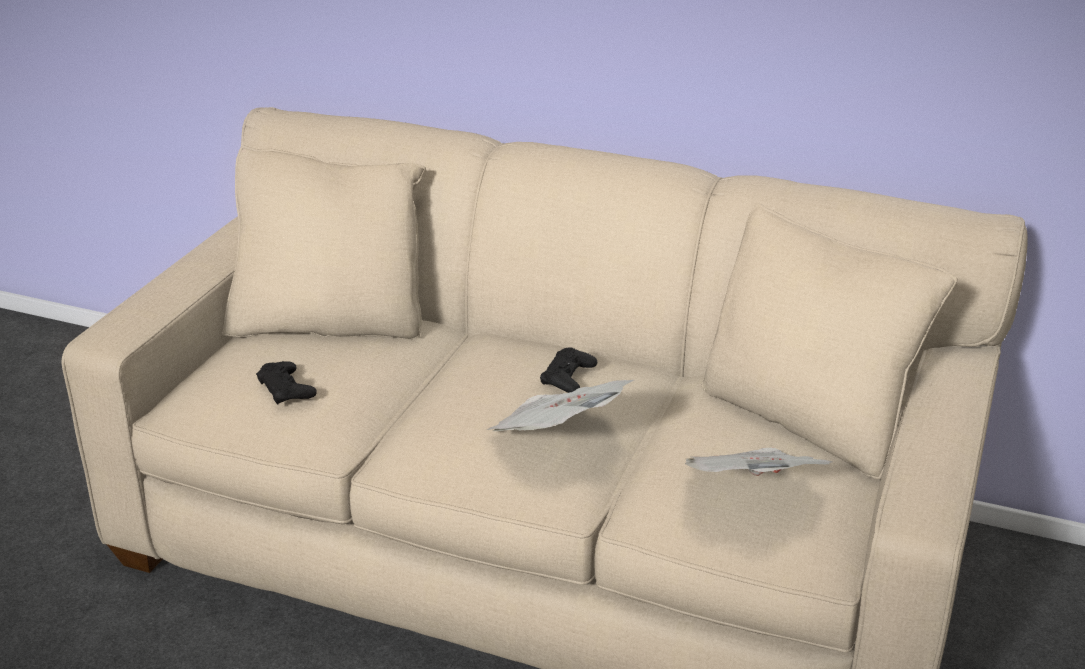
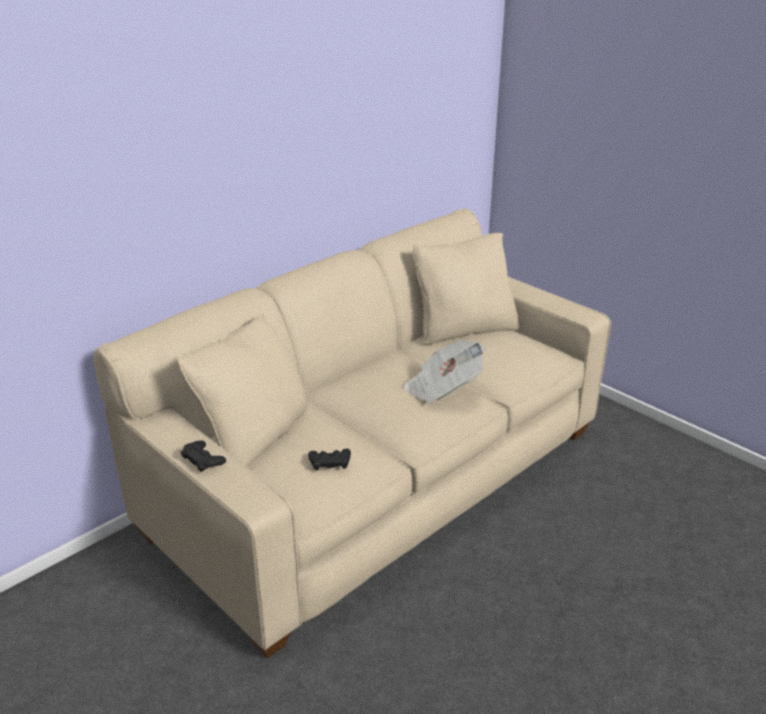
camera: 65 degrees left, 0 degrees up
(568, 377) = (392, 372): black game controller -> black game controller (203, 459)
(753, 493) = (519, 354): newspaper -> none

